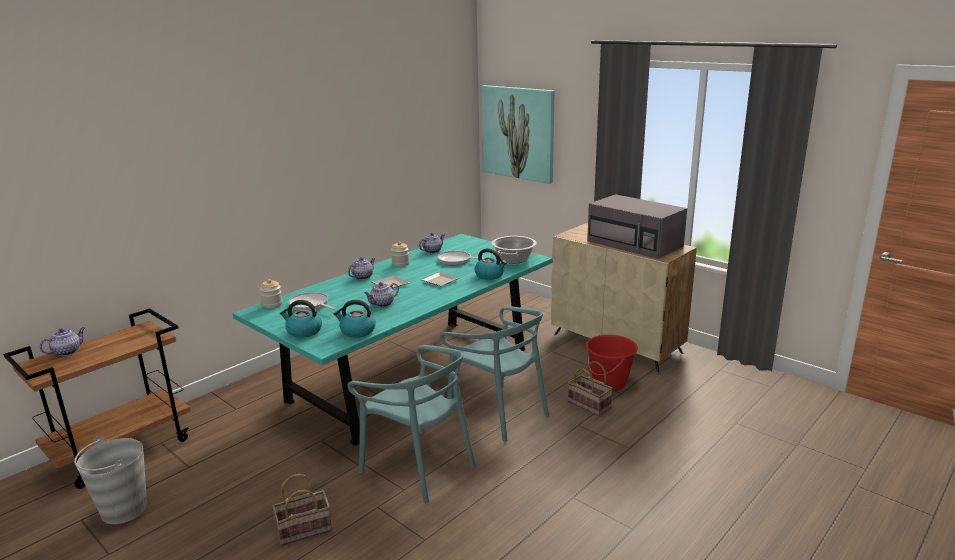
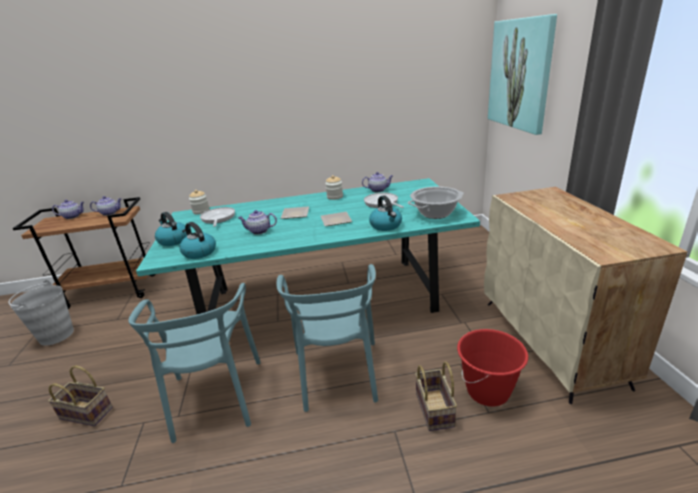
camera: 40 degrees right, 5 degrees up
(363, 277) = (290, 202): teapot -> teapot (110, 213)
(635, 244) = (586, 225): grey microwave -> none

